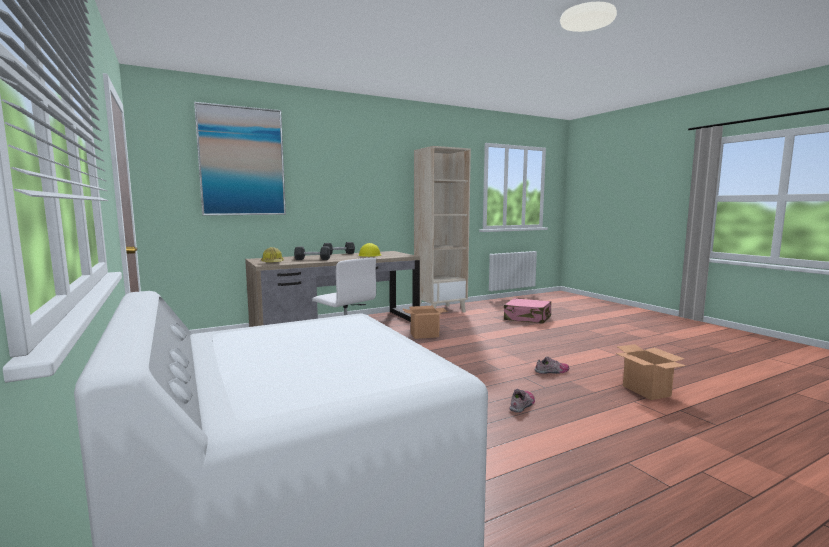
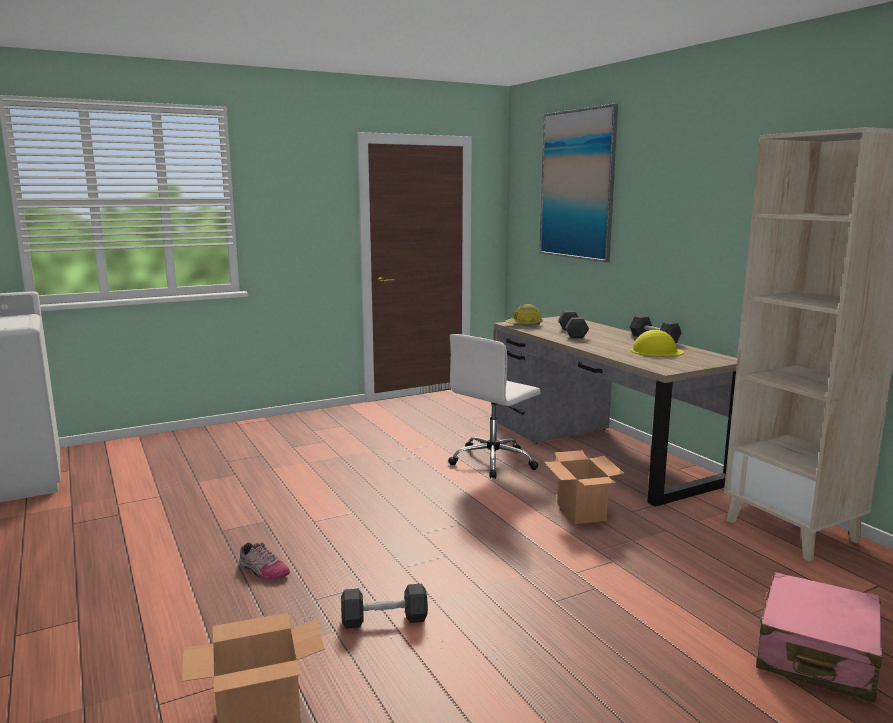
camera: 90 degrees right, 5 degrees up
(552, 371) = (384, 619): shoe -> black dumbbell

